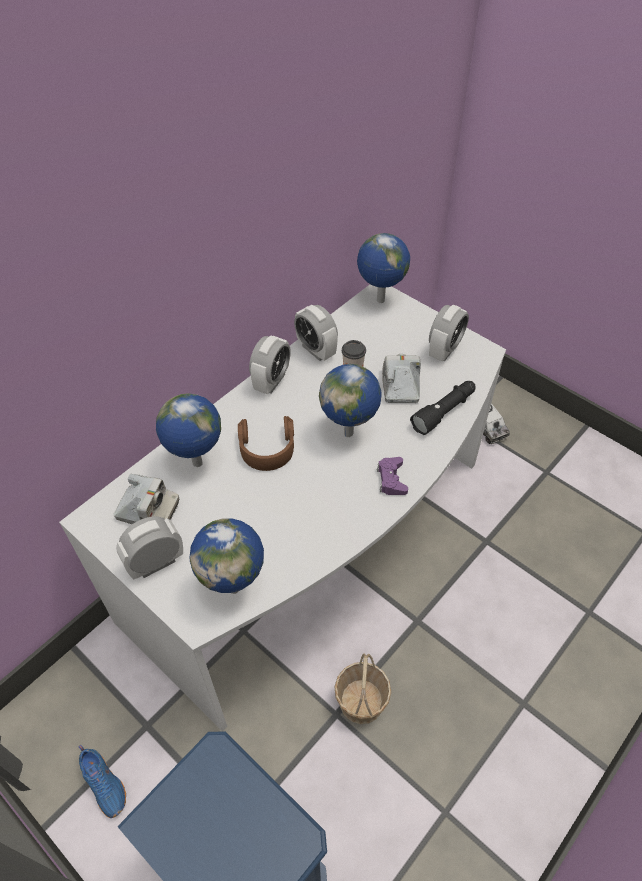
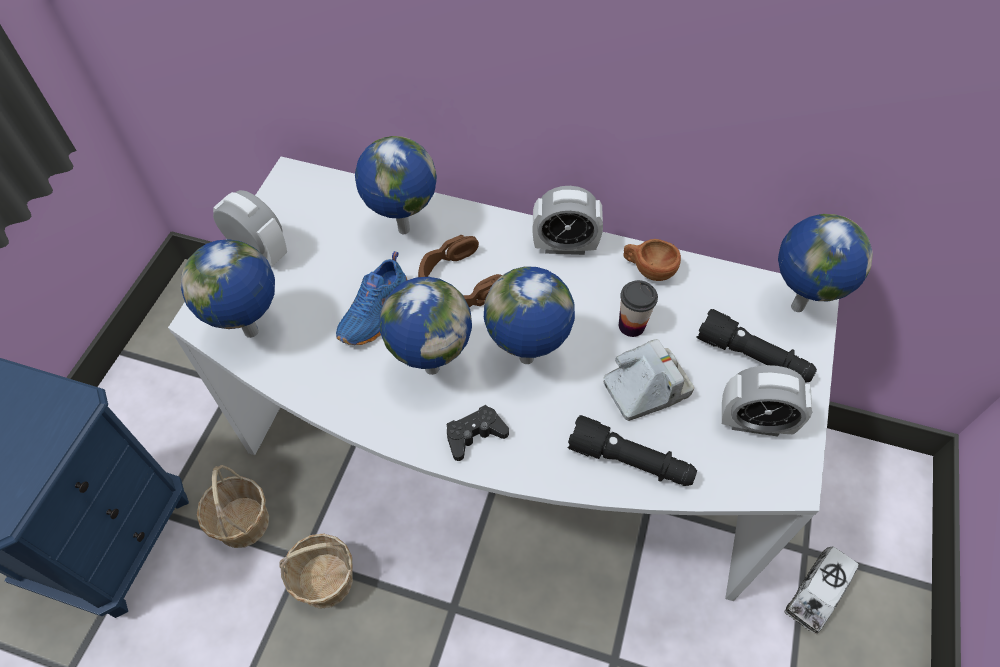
camera: 65 degrees right, 5 degrees up
(105, 783) = (171, 378): blue shoe -> blue shoe (376, 313)
(148, 511) = (321, 216): camera -> none
(284, 753) = (242, 522): none -> basket
(316, 350) = (648, 270): alarm clock -> brown cup
(328, 485) = (431, 367): none -> globe
(391, 479) = (474, 435): purple game controller -> black game controller
(403, 332) = (752, 357): none -> black flashlight

